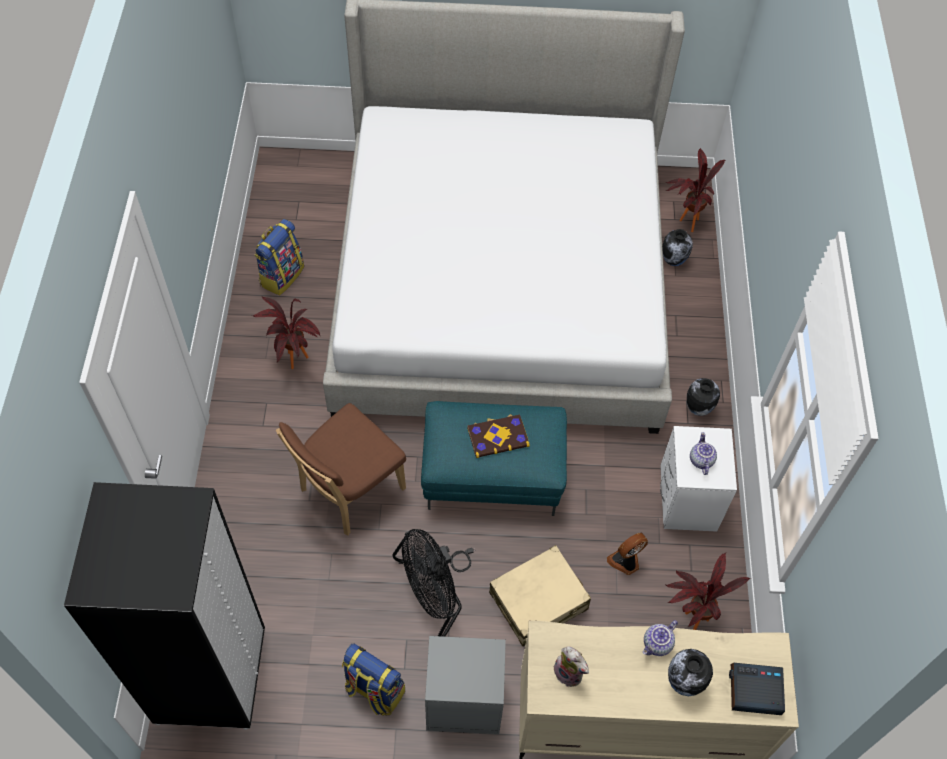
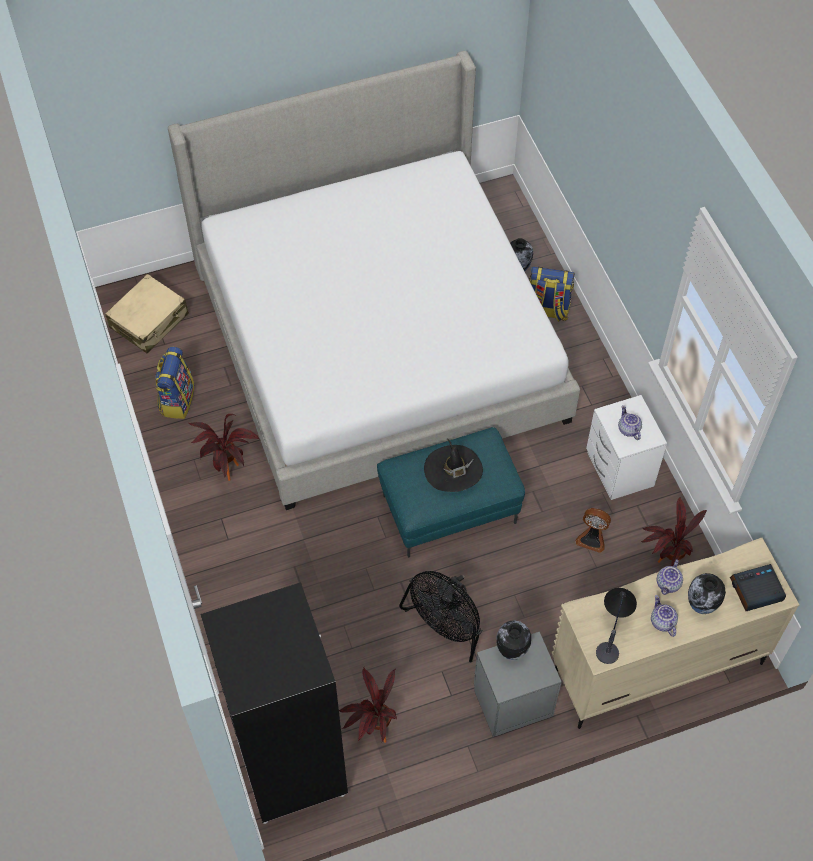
camera: 20 degrees left, 0 degrees up
(348, 491) = (332, 568): brown chair -> none
(374, 690) = (434, 722): backpack -> backpack (547, 311)
(497, 436) = (453, 470): book -> black hat
(538, 601) = (536, 598): beige suitcase -> beige suitcase (149, 321)
(569, 673) = (612, 632): plush toy -> table lamp
(625, 561) = (592, 538): fan -> fan turned 105 degrees counterclockwise
(630, 684) = (661, 622): none -> teapot
(684, 222) = (512, 231): potted plant -> potted plant (372, 732)
(697, 409) = (594, 390): vase -> vase (511, 651)

